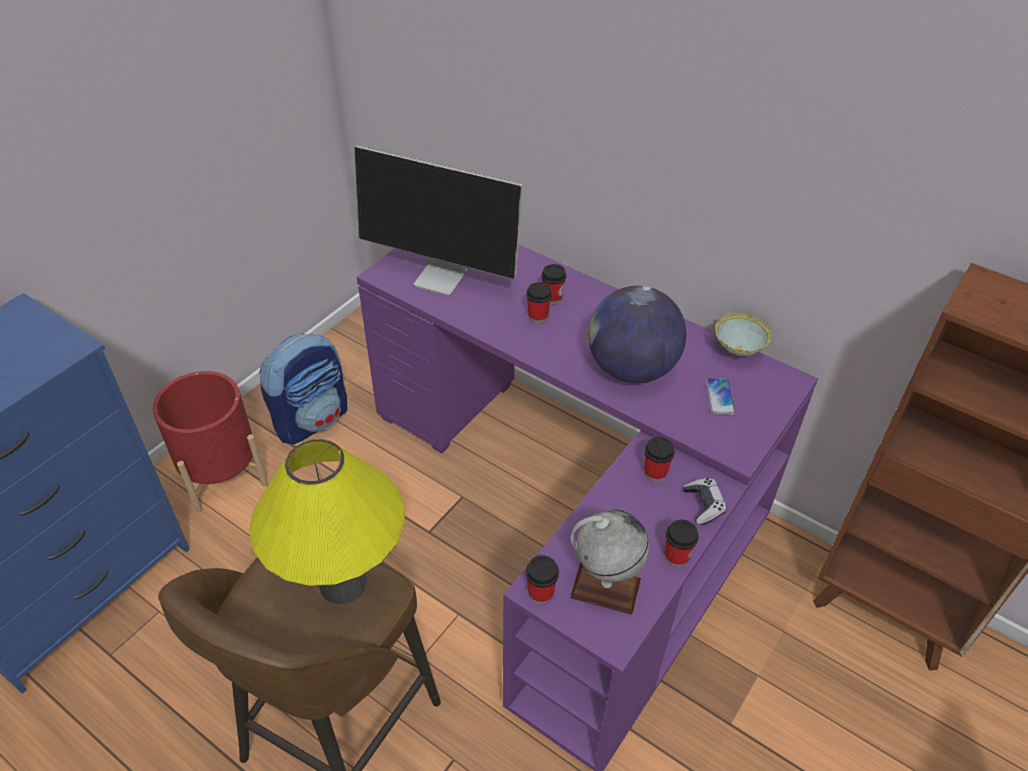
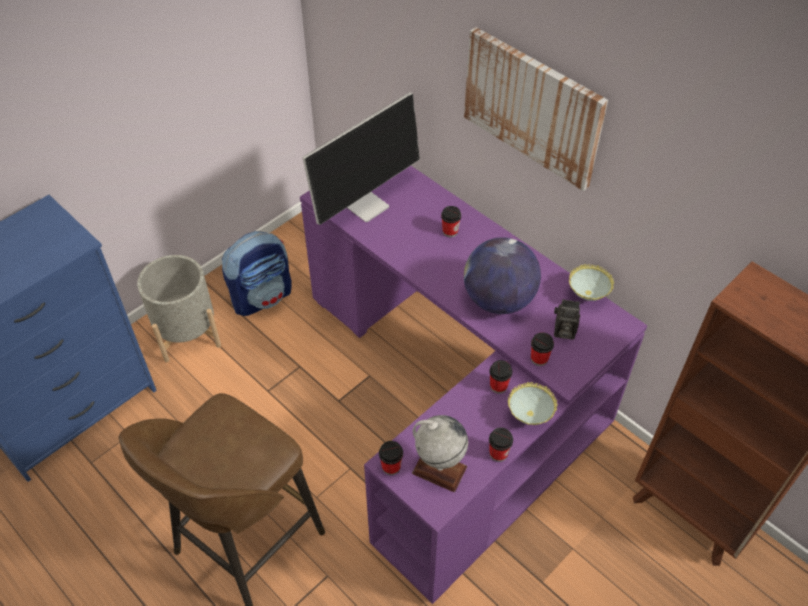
camera: 10 degrees right, 5 degrees up
(222, 473) = (187, 333): red planter -> grey planter
(343, 583) = (250, 441): yellow table lamp -> none
(442, 278) = (366, 204): monitor -> monitor turned 75 degrees counterclockwise
(538, 316) = (435, 246): cup -> cup (539, 359)
(653, 117) = (532, 107): none -> picture
(703, 505) = (529, 416): game controller -> bowl
(720, 397) = (563, 331): phone -> camera

